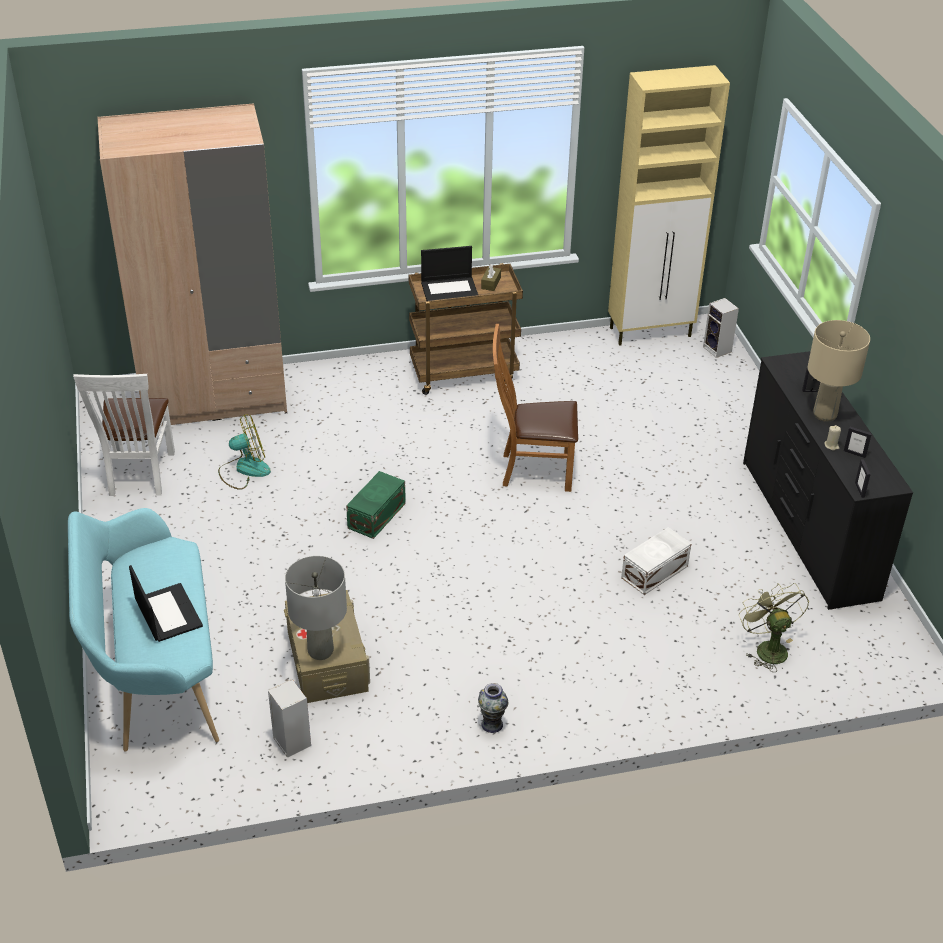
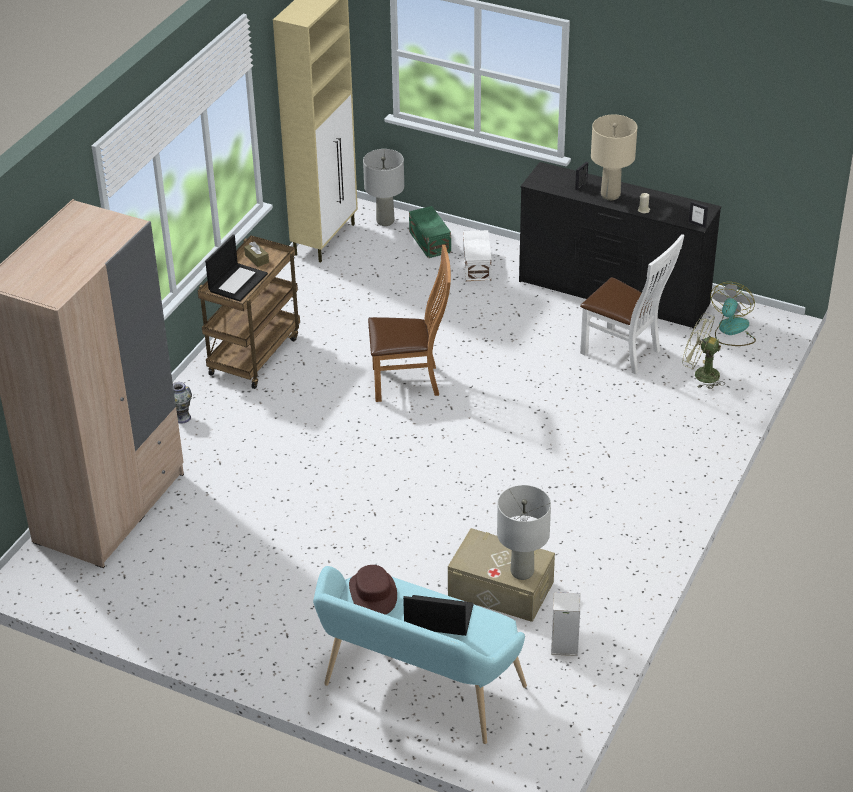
camera: 50 degrees left, 0 degrees up
(139, 476) = (162, 599): white chair -> white chair (625, 352)
(162, 559) = (373, 594): none -> brown hat
(244, 470) = (228, 532): fan -> fan (731, 331)
(375, 516) = (369, 486): green storage box -> green storage box (429, 242)
(492, 724) = (645, 536): vase -> vase (182, 417)
(531, 470) = (410, 382): brown chair -> brown chair turned 135 degrees counterclockwise
(656, 572) = (581, 382): white storage box -> white storage box (477, 265)
(718, 350) = (385, 221): speaker -> grey table lamp
(854, 453) = (661, 206): picture frame -> none

